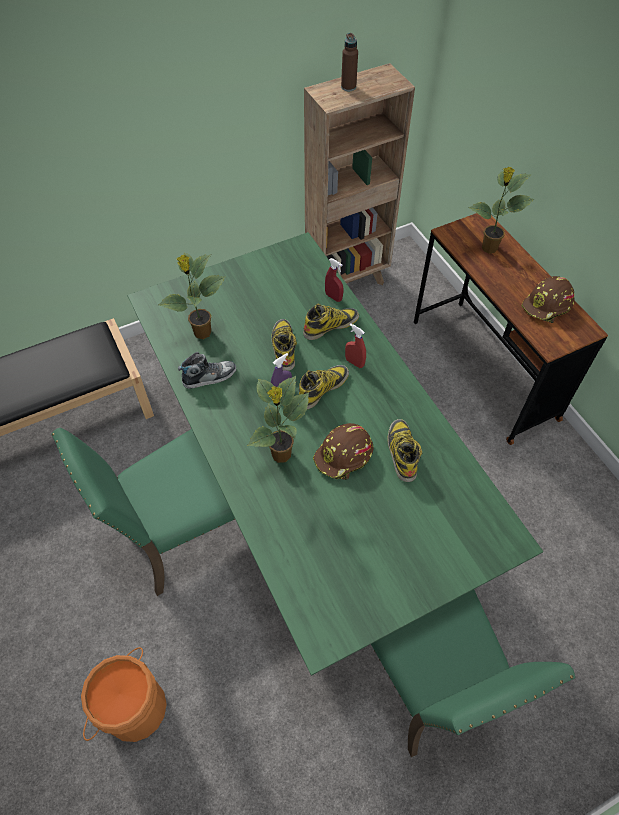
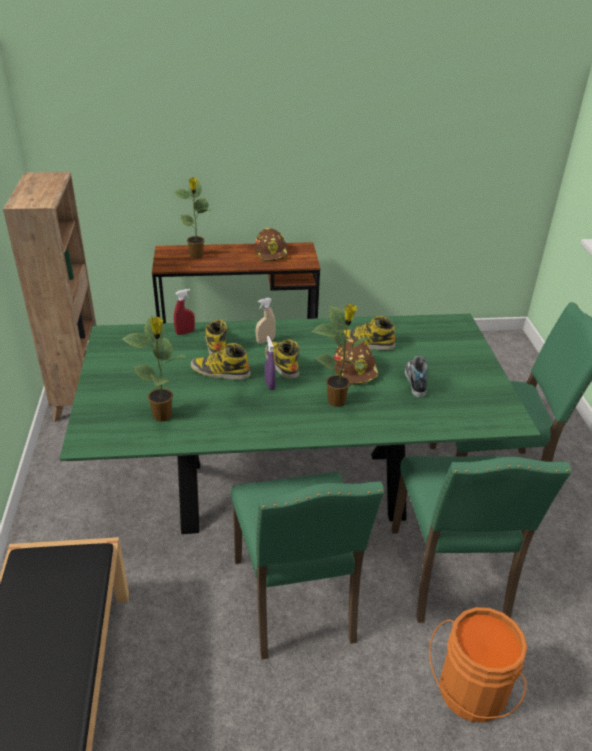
camera: 70 degrees left, 20 degrees down
(209, 376) = (222, 423): shoe -> shoe (415, 381)
(260, 664) = (451, 575): none -> green chair
(348, 87) = (32, 192): brown bottle -> none
(354, 362) = (265, 341): red spray bottle -> beige spray bottle

